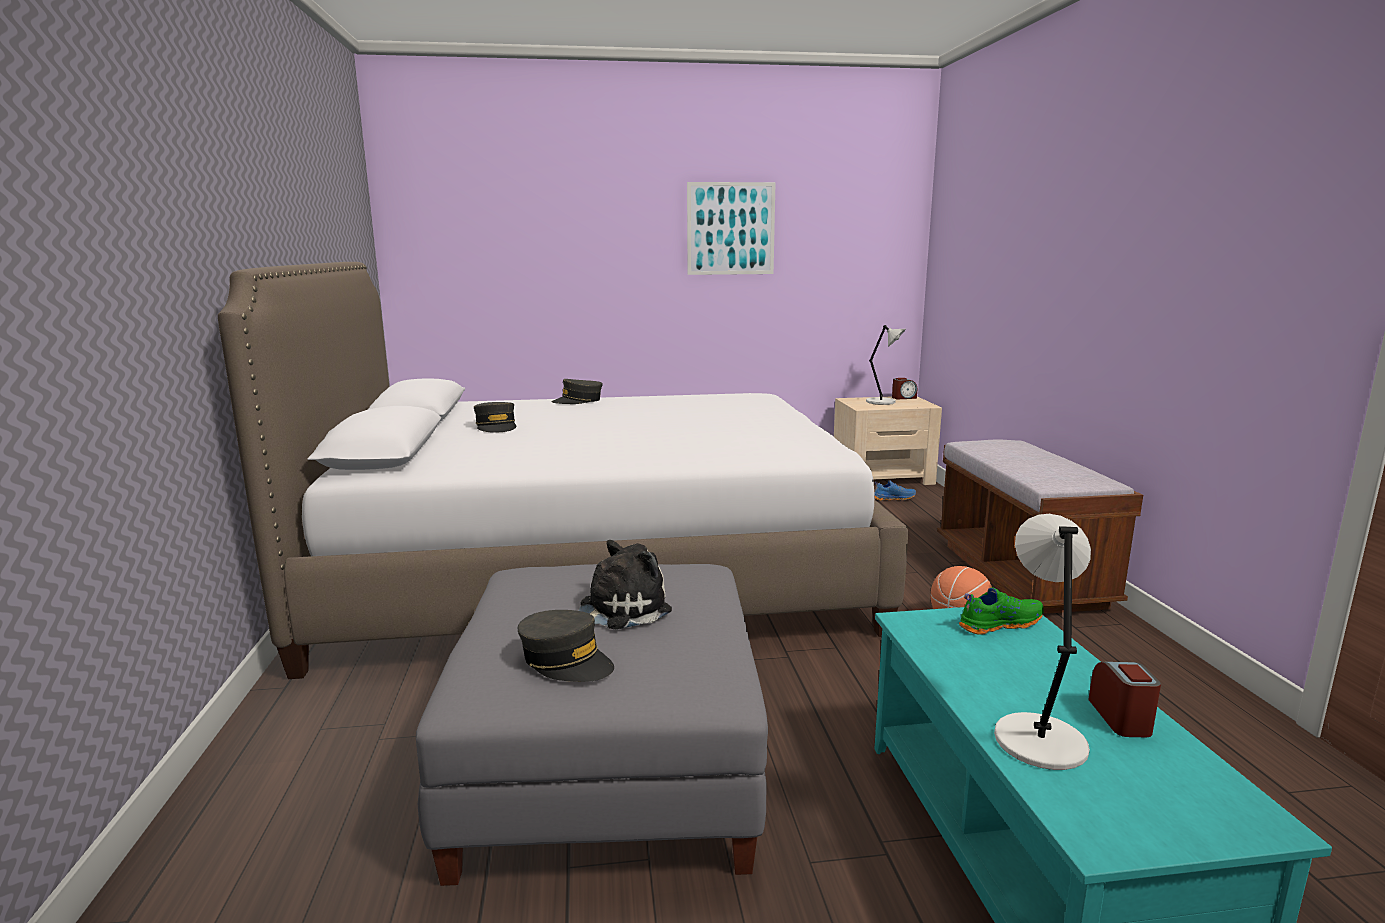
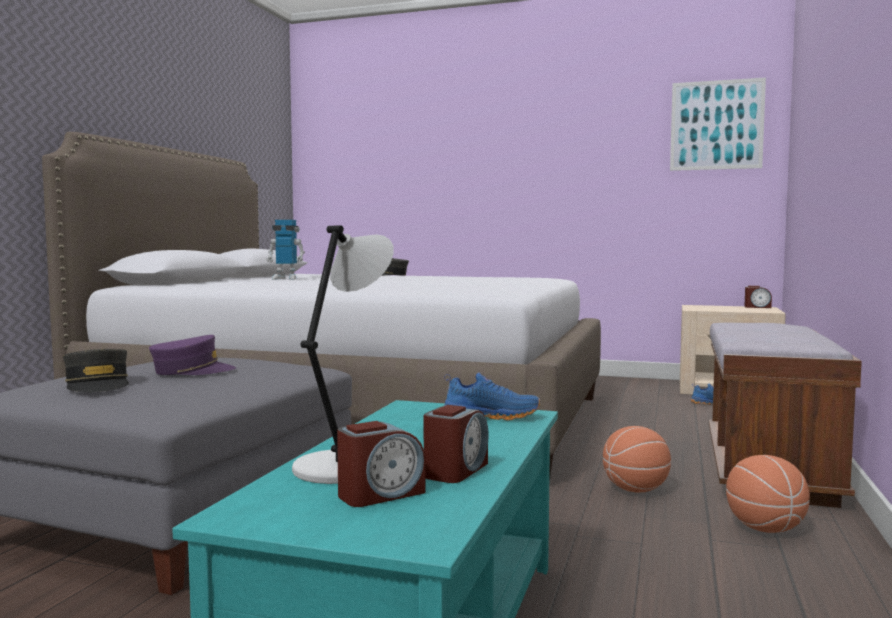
camera: 25 degrees right, 10 degrees down
(496, 426) = (286, 279): grey cap -> toy robot
(619, 610) = (192, 371): plush toy -> purple cap
(731, 229) = (576, 140): picture -> picture (716, 125)
(882, 402) = (725, 308): grey table lamp -> none
(999, 624) = (491, 416): green shoe -> blue shoe
(1092, 646) = (765, 529): none -> basketball
(1135, 770) = (380, 494): none -> alarm clock

